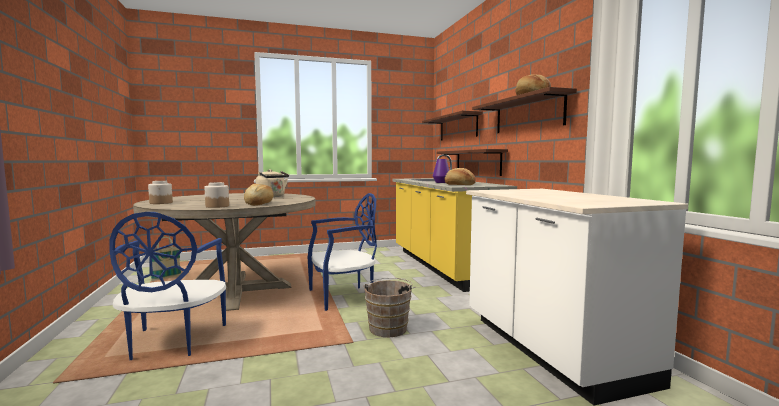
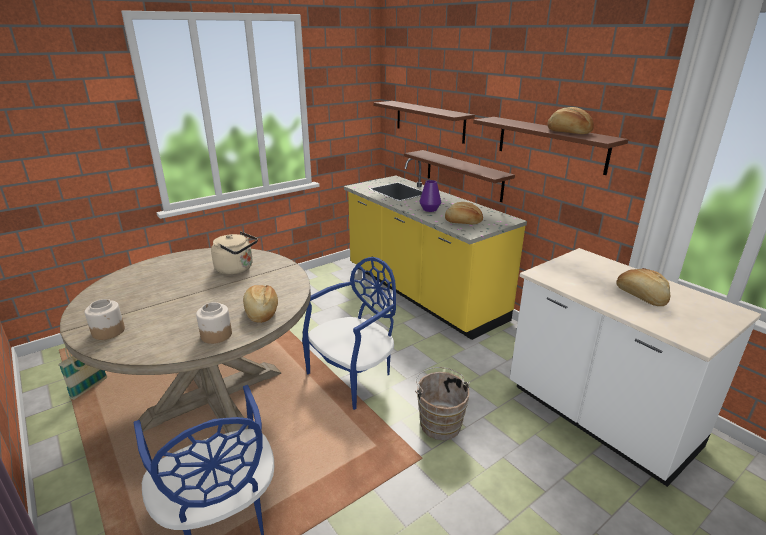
camera: 20 degrees left, 20 degrees up
(562, 196) = (641, 297): none -> bread

